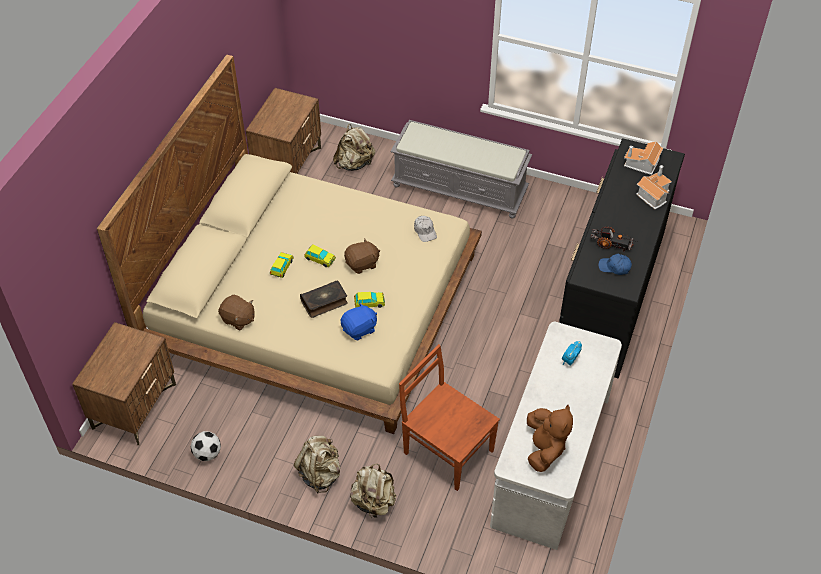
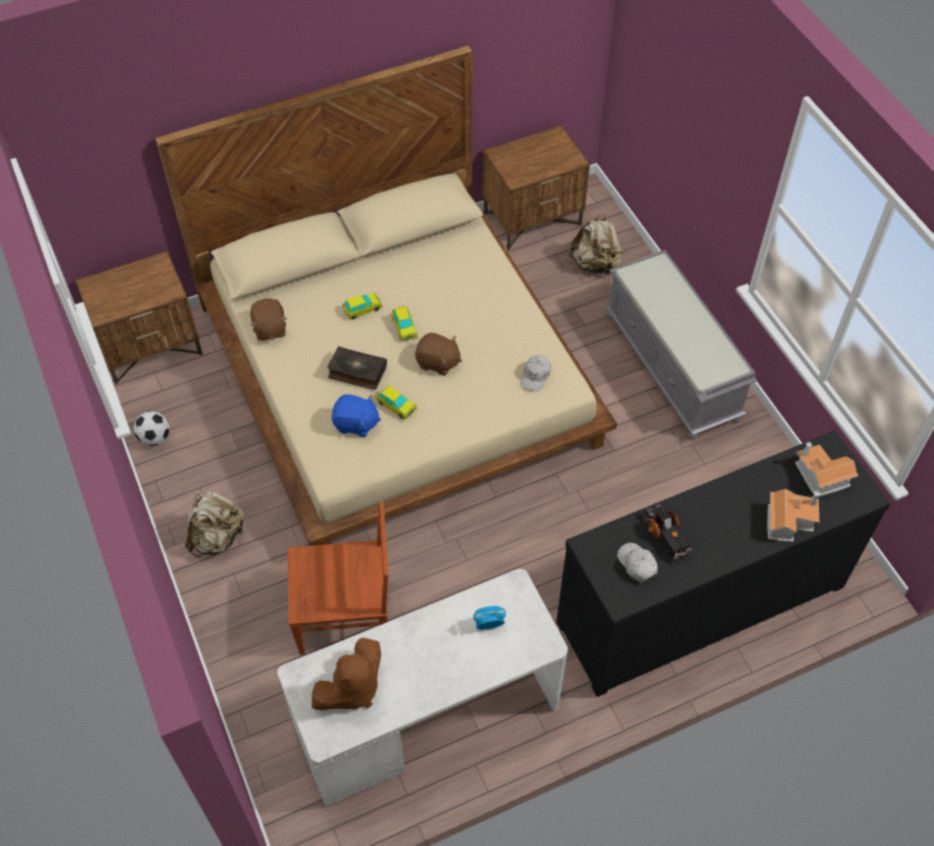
camera: 45 degrees right, 5 degrees up
(374, 502) = (229, 604): beige backpack -> none
(447, 450) = (346, 615): brown chair -> brown chair turned 90 degrees clockwise
(614, 267) = (637, 564): blue cap -> white cap

